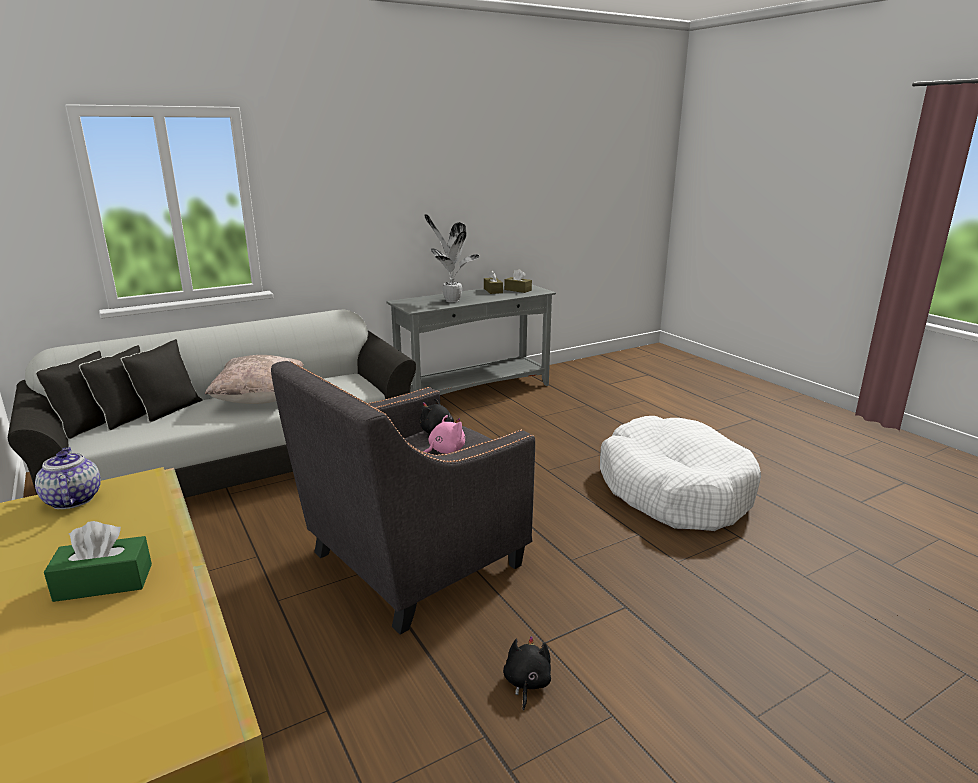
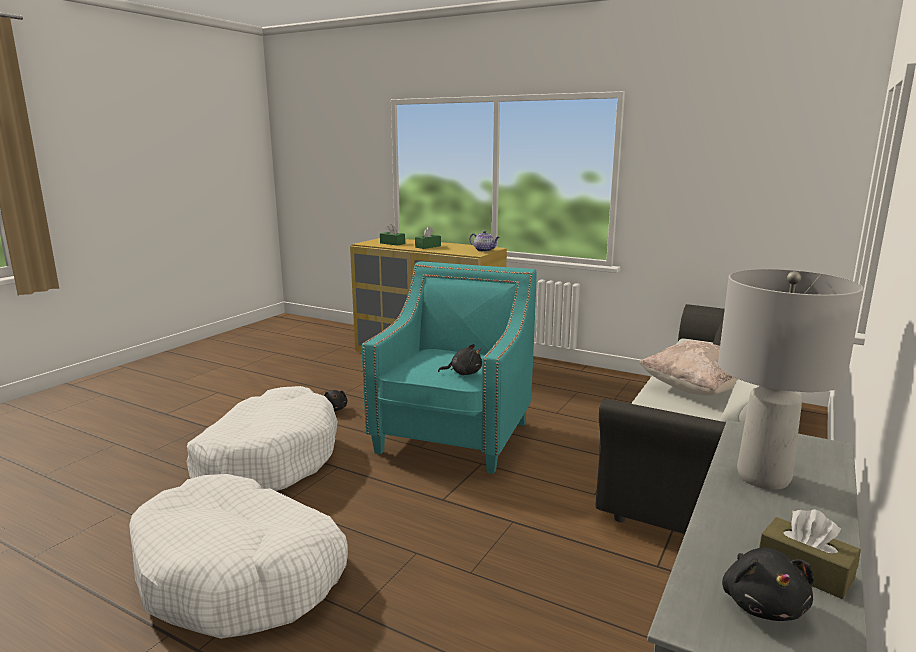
camera: 150 degrees right, 5 degrees down
(117, 675) = (392, 243): none -> green tissue box
(414, 561) = (454, 436): grey armchair -> turquoise armchair
(444, 451) = (439, 364): pink plush toy -> none
(450, 301) = (764, 477): potted plant -> grey table lamp
(518, 290) = (762, 604): brown tissue box -> black plush toy
(650, 599) = (267, 459): none -> white dog bed

